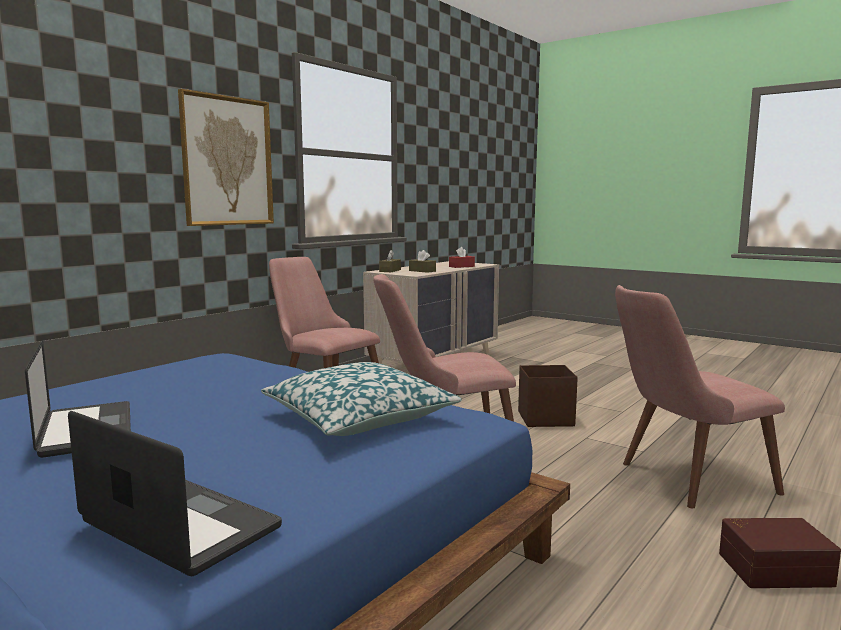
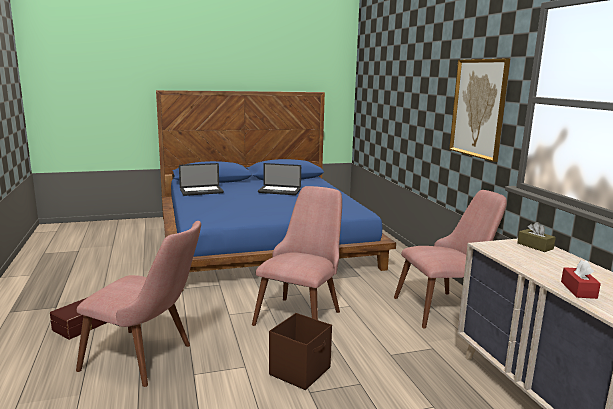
camera: 125 degrees right, 5 degrees up
(358, 417) = (231, 211): pillow -> none
(422, 271) = (522, 256): brown tissue box -> none
(682, 480) = (148, 359): pink chair -> pink chair turned 90 degrees clockwise

